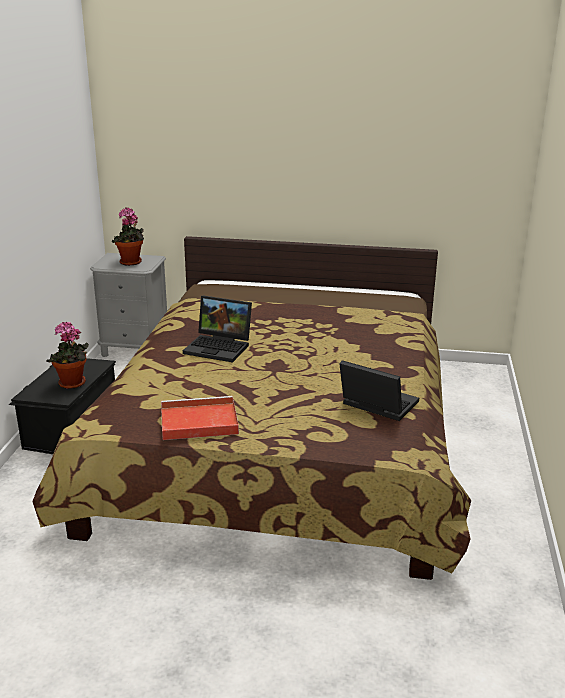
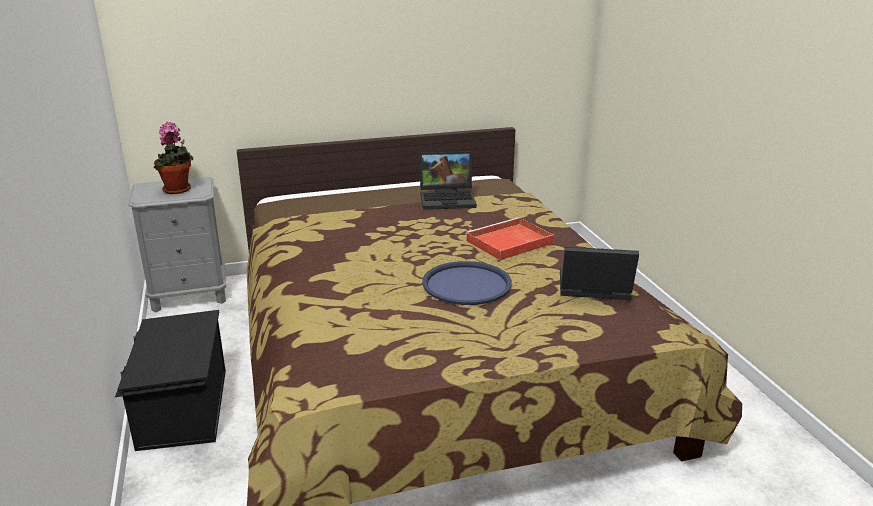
camera: 25 degrees left, 0 degrees up
(72, 384) = (189, 350): potted plant -> none
(197, 422) = (434, 353): red tray -> red tray (508, 242)
(220, 347) = (370, 265): laptop -> laptop (448, 199)
(277, 378) = (466, 284): none -> blue tray

